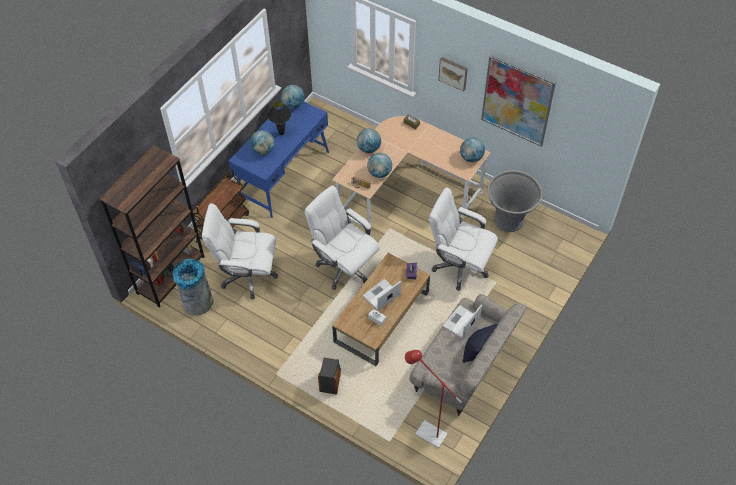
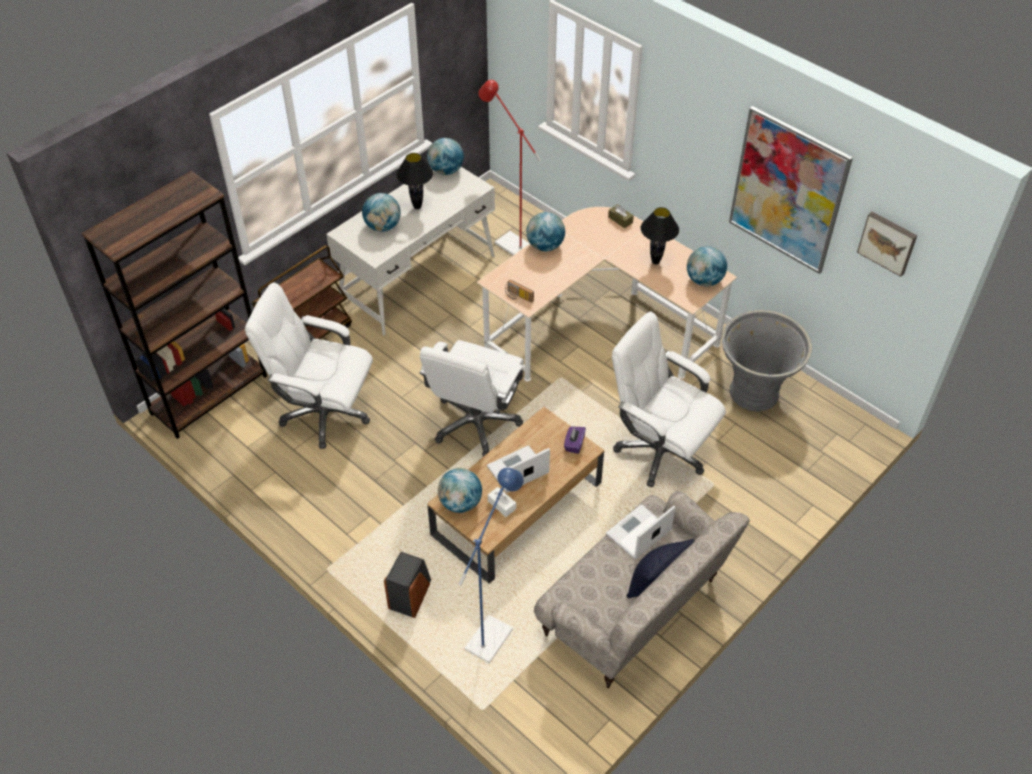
camera: 10 degrees right, 5 degrees down
(197, 303) = (236, 442): grey trash can -> none
(284, 175) = (418, 278): blue desk -> white desk
(344, 267) = (476, 423): white office chair -> white office chair turned 120 degrees counterclockwise
(379, 173) = (553, 282): globe -> globe (460, 503)
(385, 394) = (493, 632): none -> blue floor lamp
(426, 431) = (547, 705): red floor lamp -> red floor lamp (509, 242)
(439, 149) = (655, 262): none -> black table lamp
(453, 73) = (693, 139): picture -> picture (888, 242)

